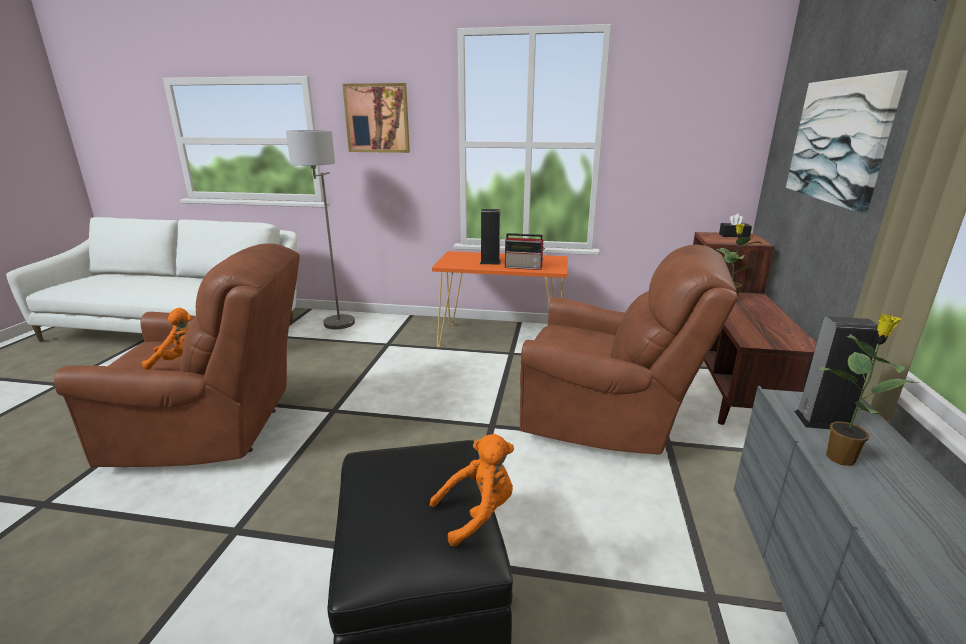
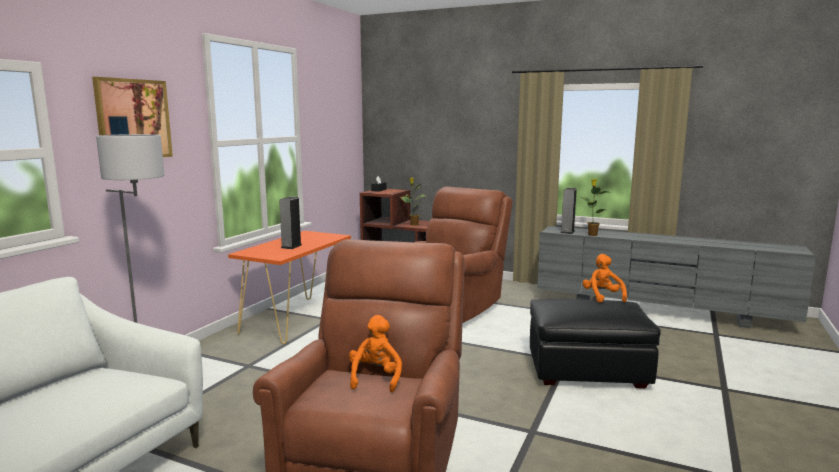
camera: 75 degrees left, 10 degrees down
(524, 267) = (320, 241): radio -> none
(838, 140) = (447, 127): picture -> none

